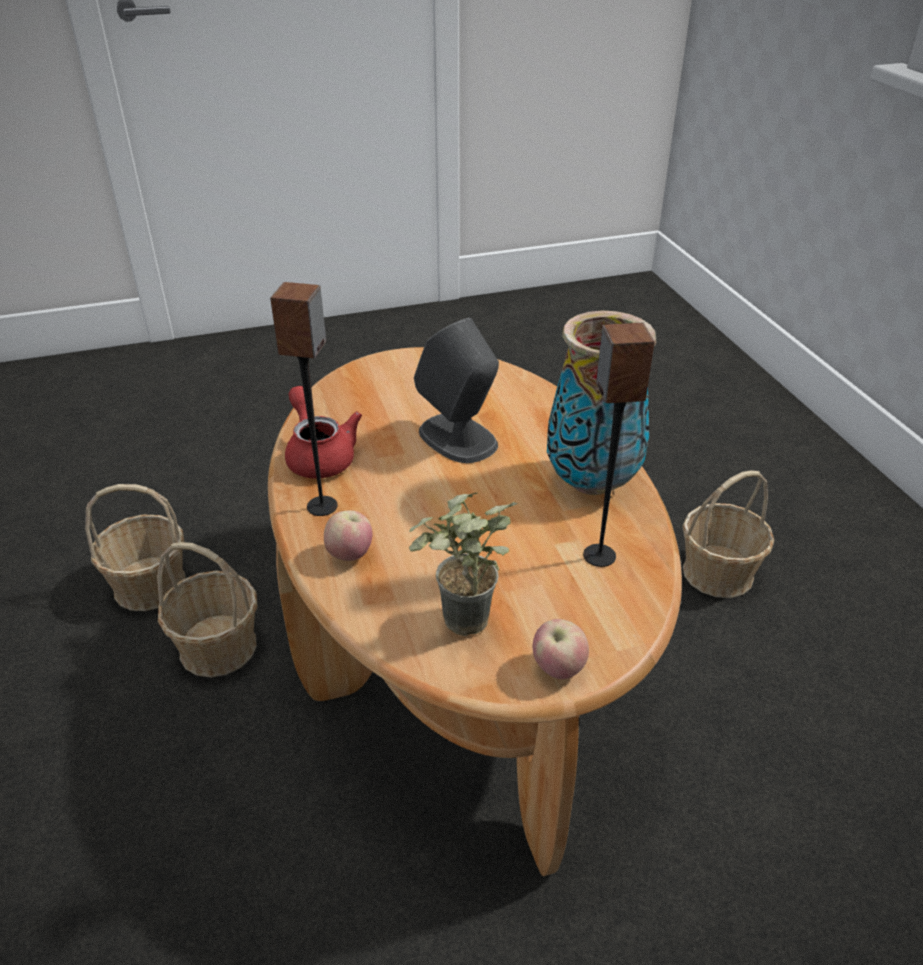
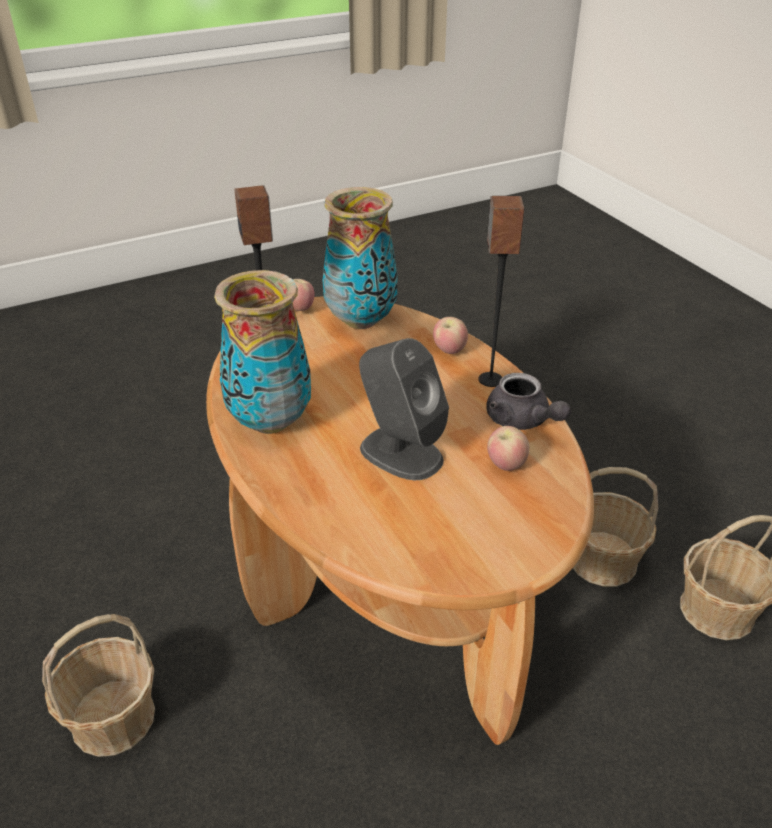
camera: 170 degrees right, 0 degrees up
(319, 455) = (522, 421): red teapot -> grey teapot
(362, 418) = (506, 465): none -> apple
(458, 630) = (361, 320): potted plant -> vase

